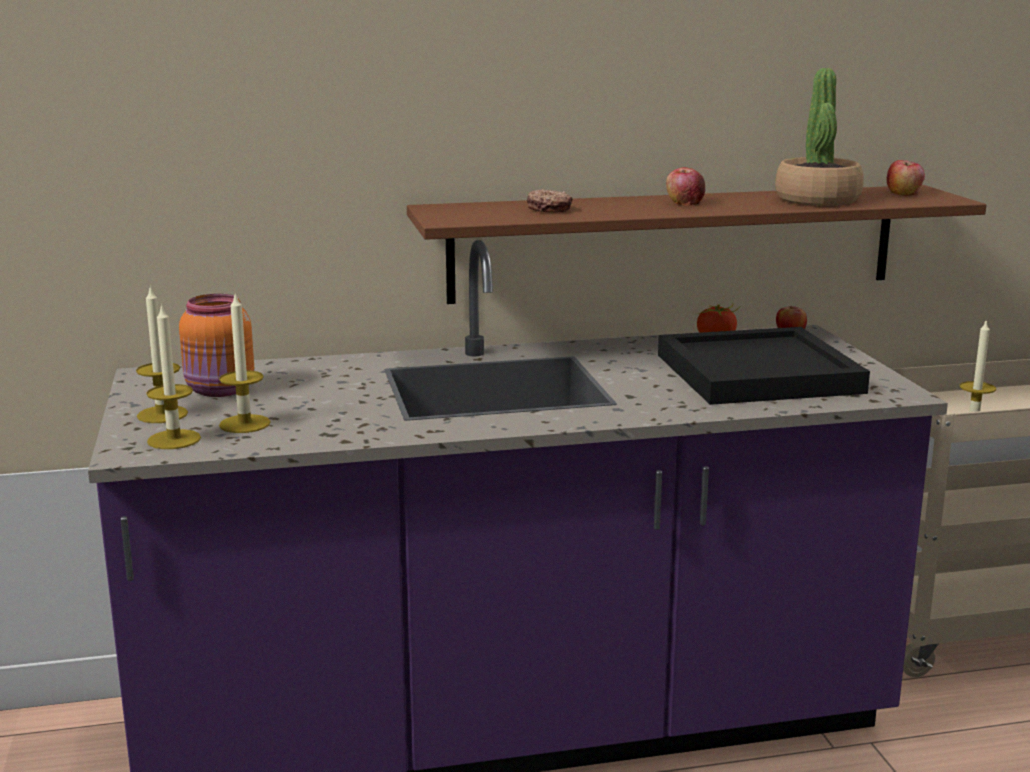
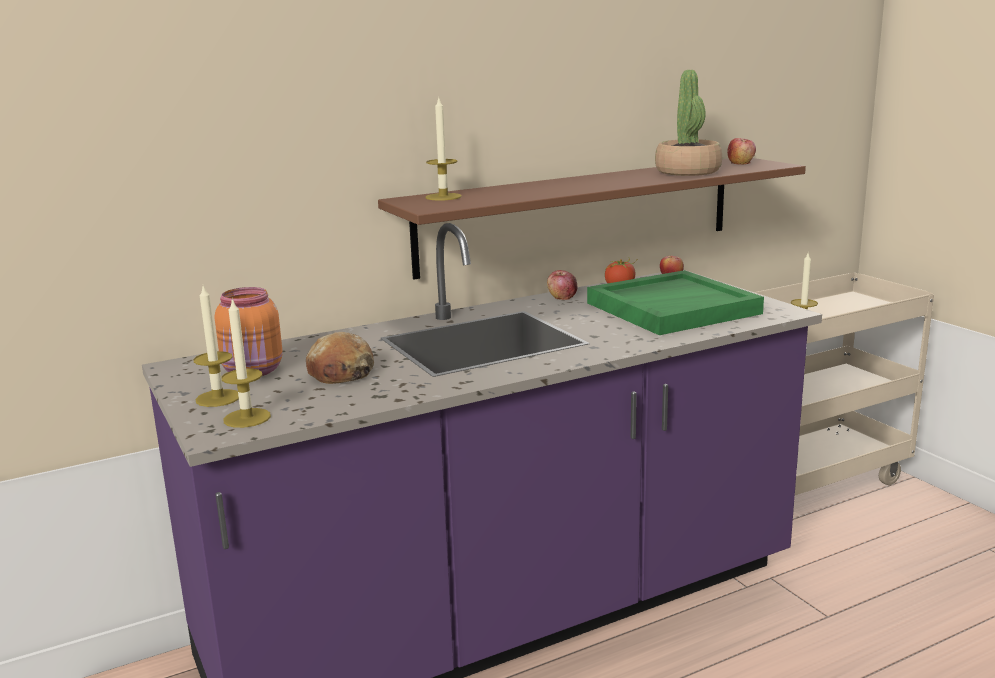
camera: 15 degrees left, 0 degrees up
(244, 424) = (299, 397): candle -> candle (443, 197)
(309, 403) = (341, 373): none -> bread
(549, 209) = (498, 193): donut -> none
(684, 203) = (595, 181): apple -> apple (562, 297)
(758, 373) = (672, 308): black tray -> green tray

